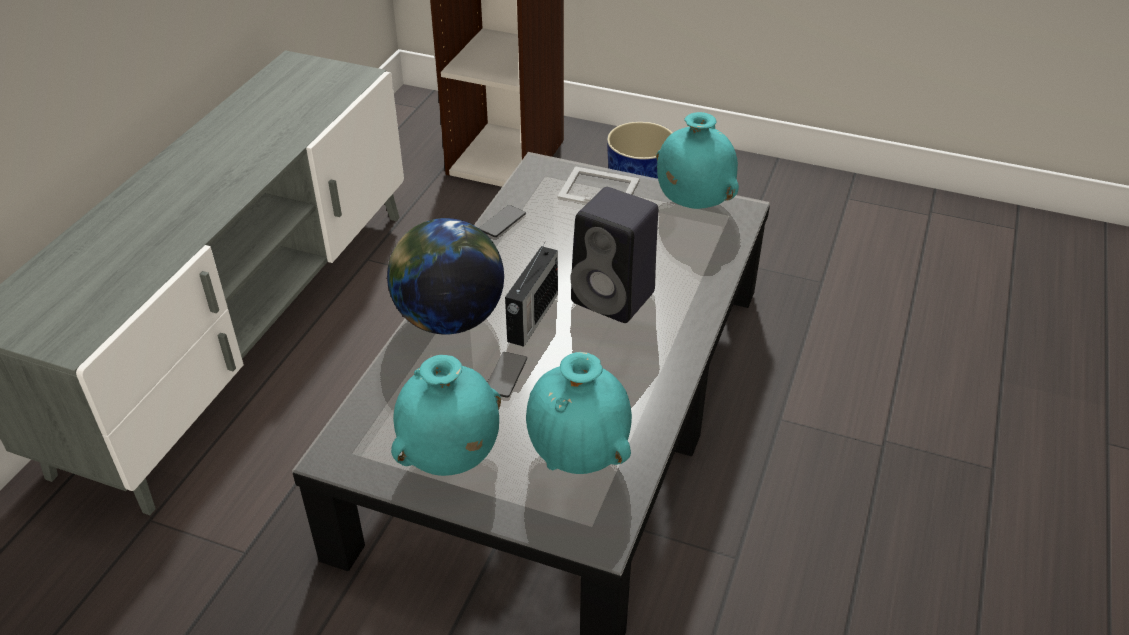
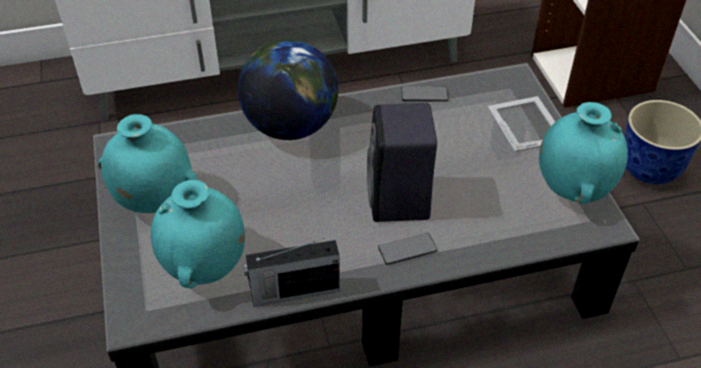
camera: 55 degrees right, 5 degrees up
(505, 375) = (257, 185): phone -> phone (407, 249)
(532, 318) = (331, 167): radio -> radio (293, 291)

